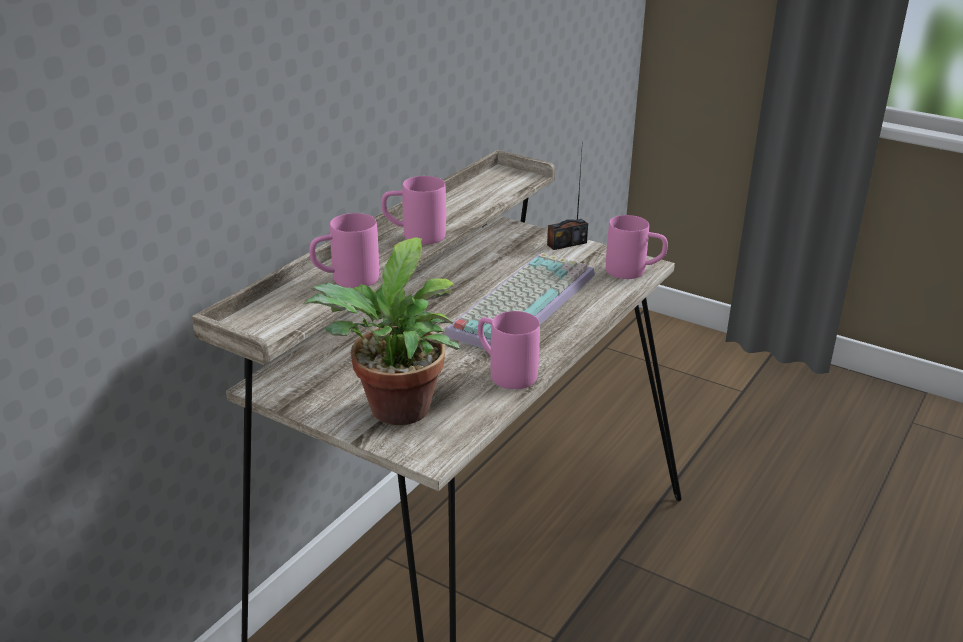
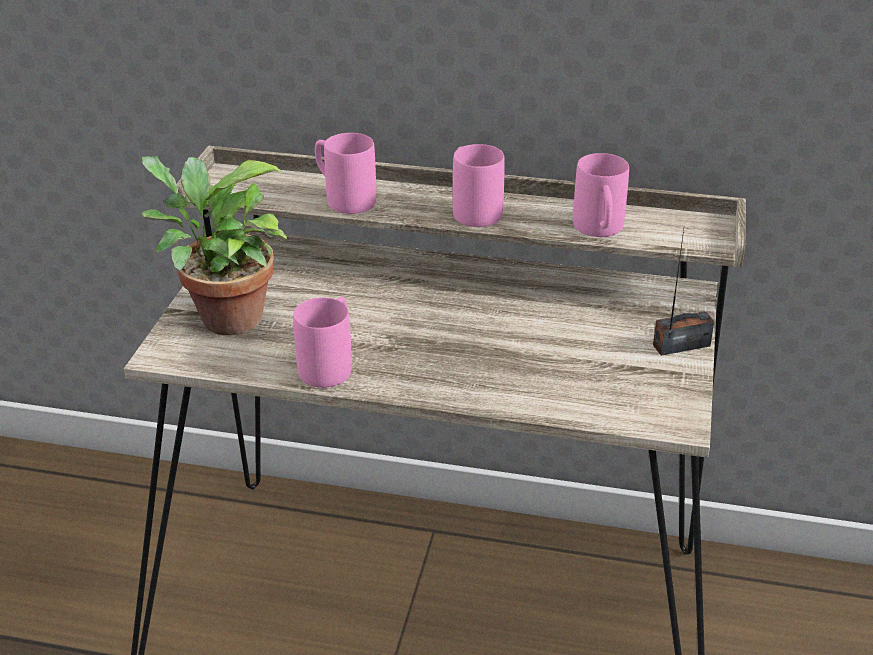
camera: 70 degrees right, 5 degrees up
(521, 302) = (496, 343): keyboard -> none
(566, 243) = (681, 346): radio -> radio turned 120 degrees clockwise
(634, 272) = (646, 414): pink mug -> pink mug (599, 231)

